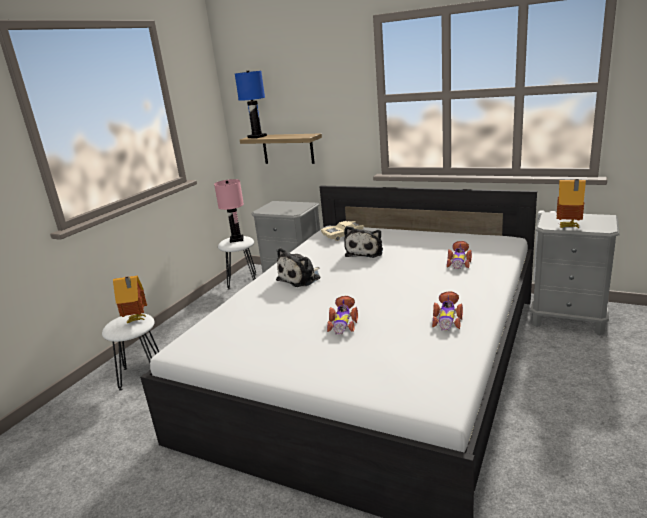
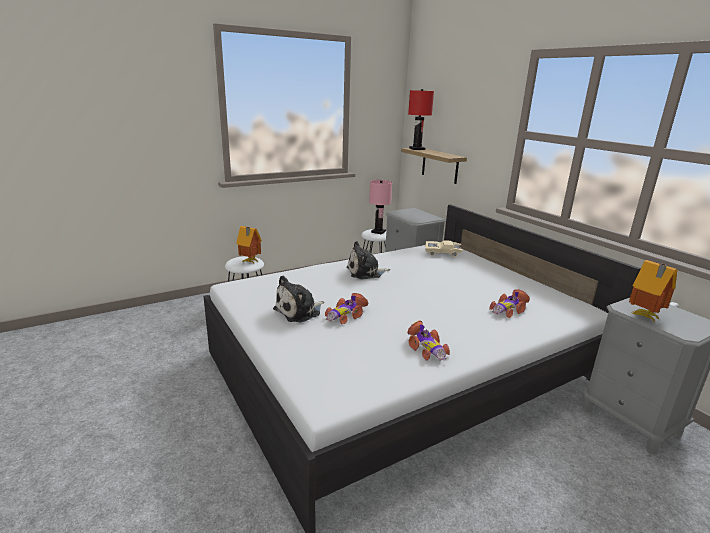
camera: 30 degrees right, 0 degrees up
(257, 137) = (417, 149): blue table lamp -> red table lamp
(365, 252) = (441, 271): plush toy -> plush toy (299, 311)
(447, 319) = (426, 348): toy car -> toy car turned 75 degrees counterclockwise

